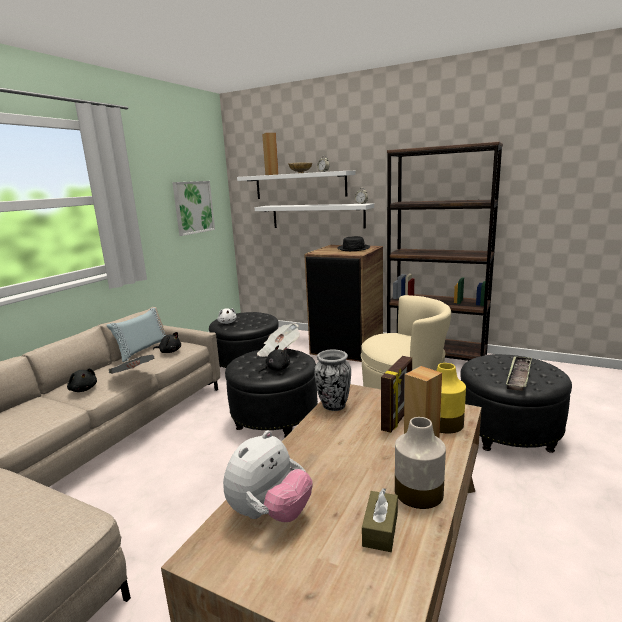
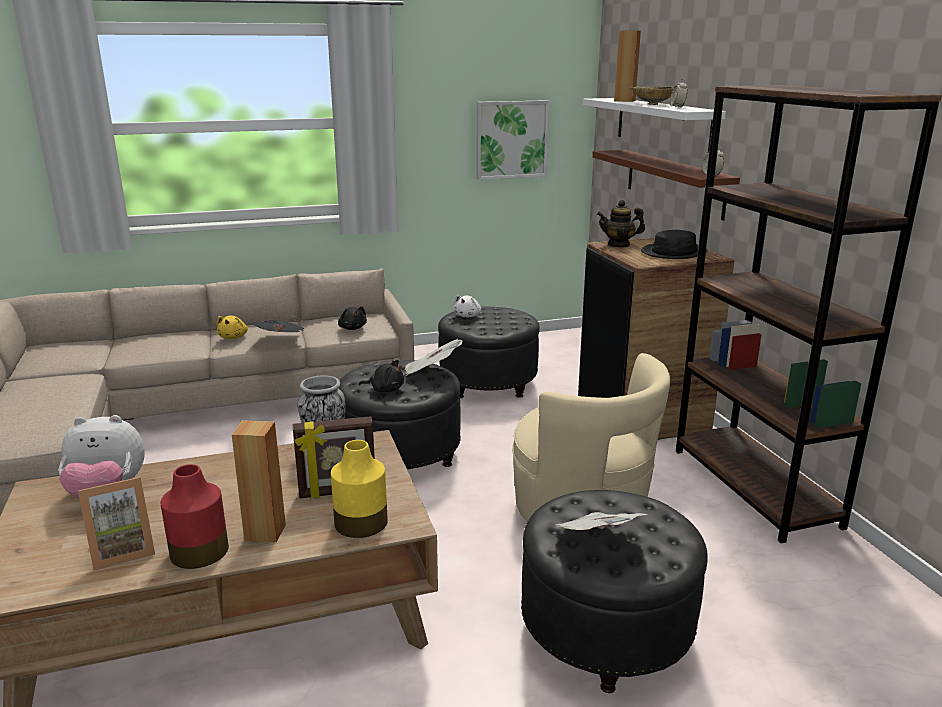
camera: 45 degrees right, 5 degrees up
(83, 389) = (233, 337): black plush toy -> yellow plush toy
(142, 350) = (338, 318): blue pillow -> none
(317, 216) = (673, 182): white shelf -> brown shelf
(321, 251) = (619, 244): none -> teapot
(380, 529) = (123, 551): brown tissue box -> picture frame
(418, 491) = (199, 550): beige vase -> red vase
(518, 376) = (598, 540): tray -> newspaper

